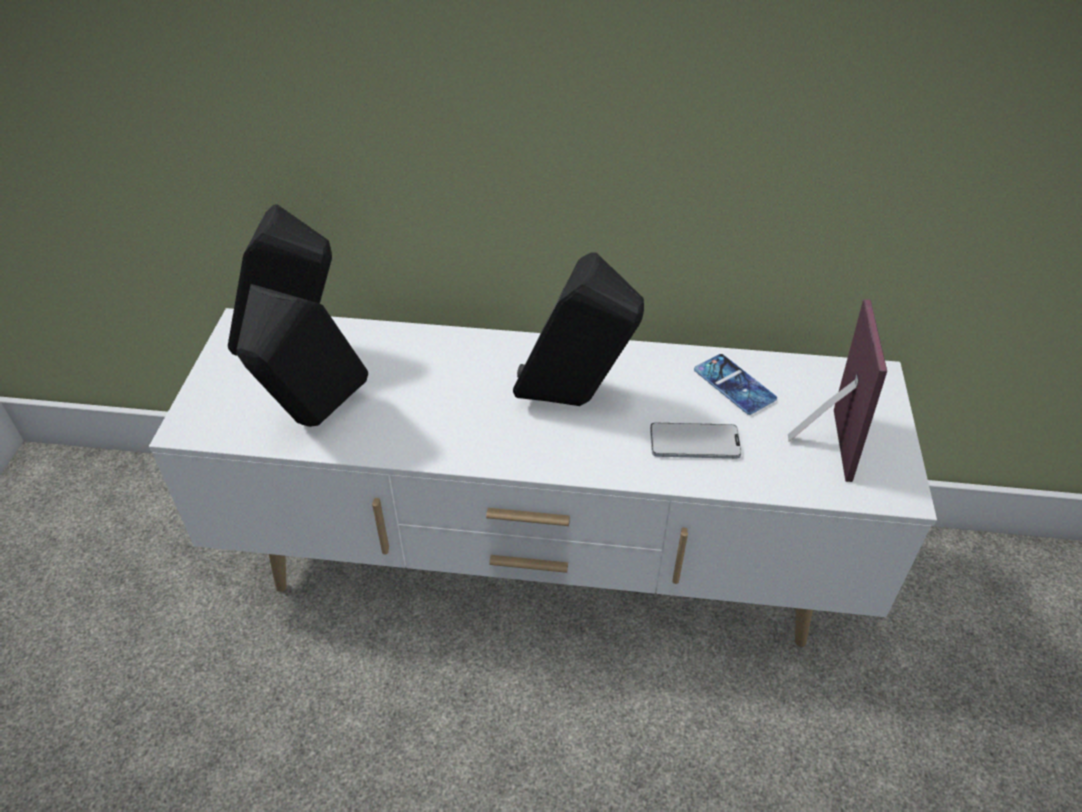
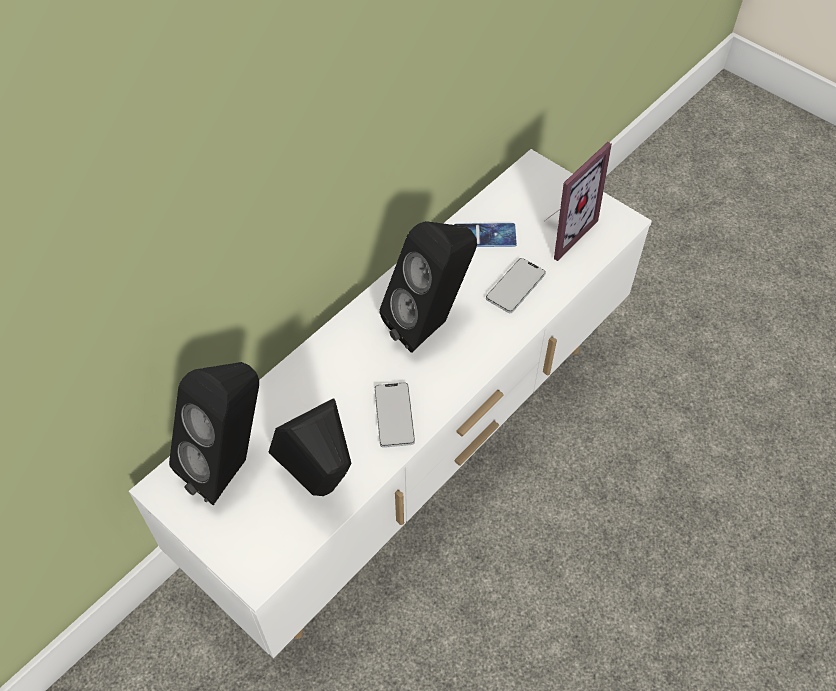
camera: 55 degrees left, 10 degrees up
(437, 430) = (394, 415): none -> phone
(816, 442) = (561, 230): picture frame -> picture frame turned 90 degrees clockwise

